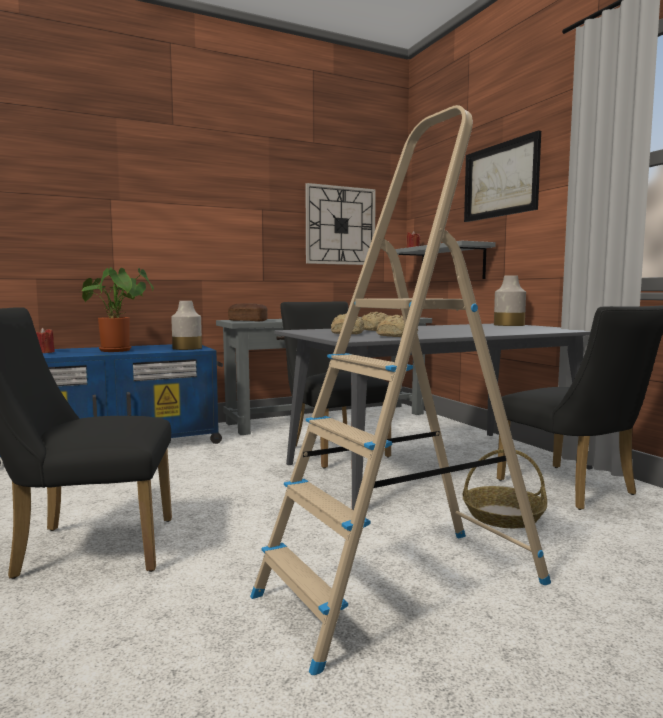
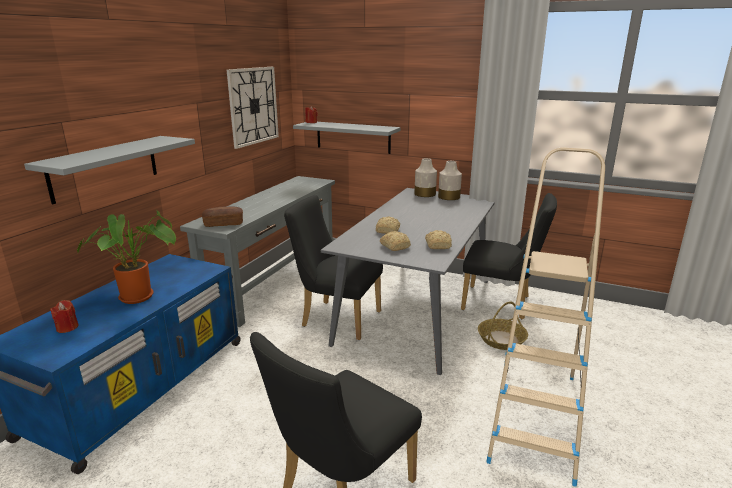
camera: 40 degrees left, 15 degrees up
(143, 245) = (105, 168): none -> grey shelf
(187, 348) = (194, 270): beige vase -> beige vase (449, 197)
(500, 180) = (405, 79): picture -> none

